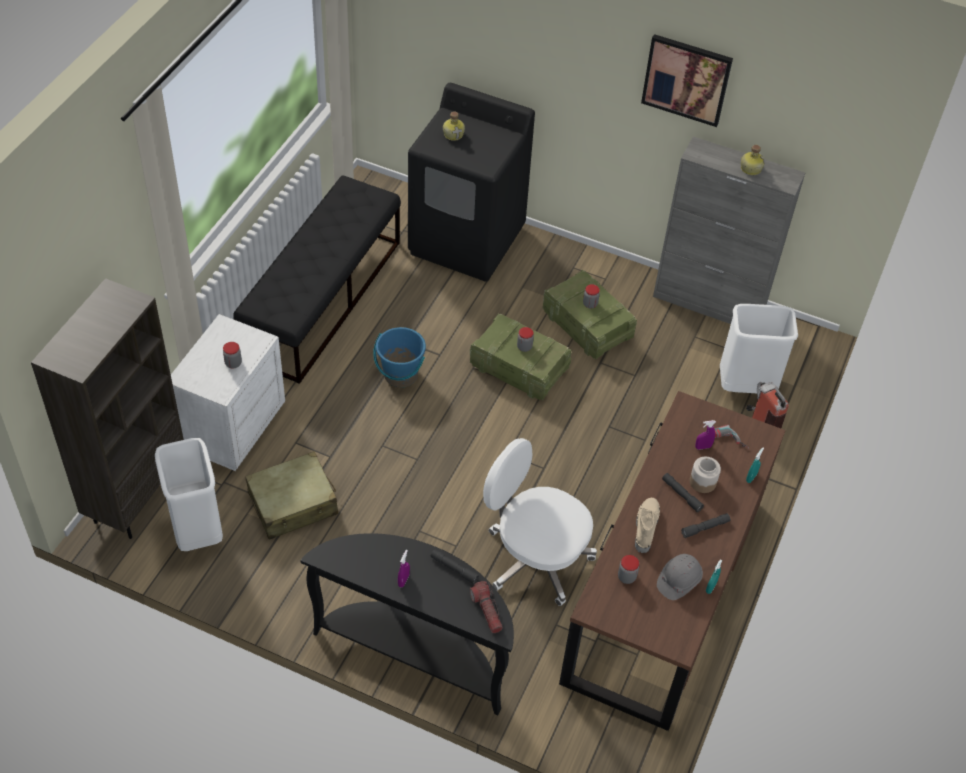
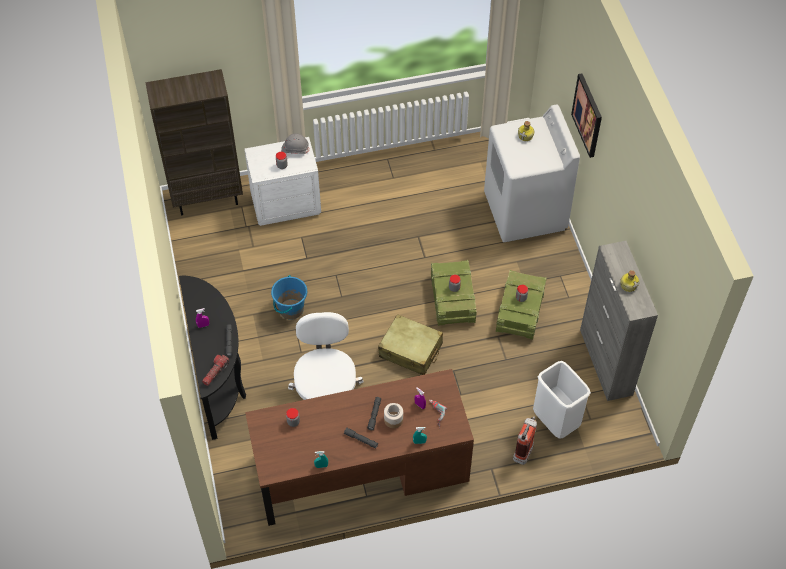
camera: 55 degrees right, 5 degrees up
(197, 531) = (209, 237): white trash can -> none
(293, 504) = (262, 264): beige suitcase -> beige suitcase (410, 350)
(323, 299) = (410, 179): black bench -> none
(400, 375) = (391, 250): blue bucket -> blue bucket (291, 309)
(467, 240) = (525, 212): black washing machine -> white washing machine
(645, 527) = (335, 411): beige boot -> none
(678, 581) = (312, 448): grey hard hat -> grey hard hat (295, 149)
(686, 79) = (632, 199): picture -> picture (588, 115)

